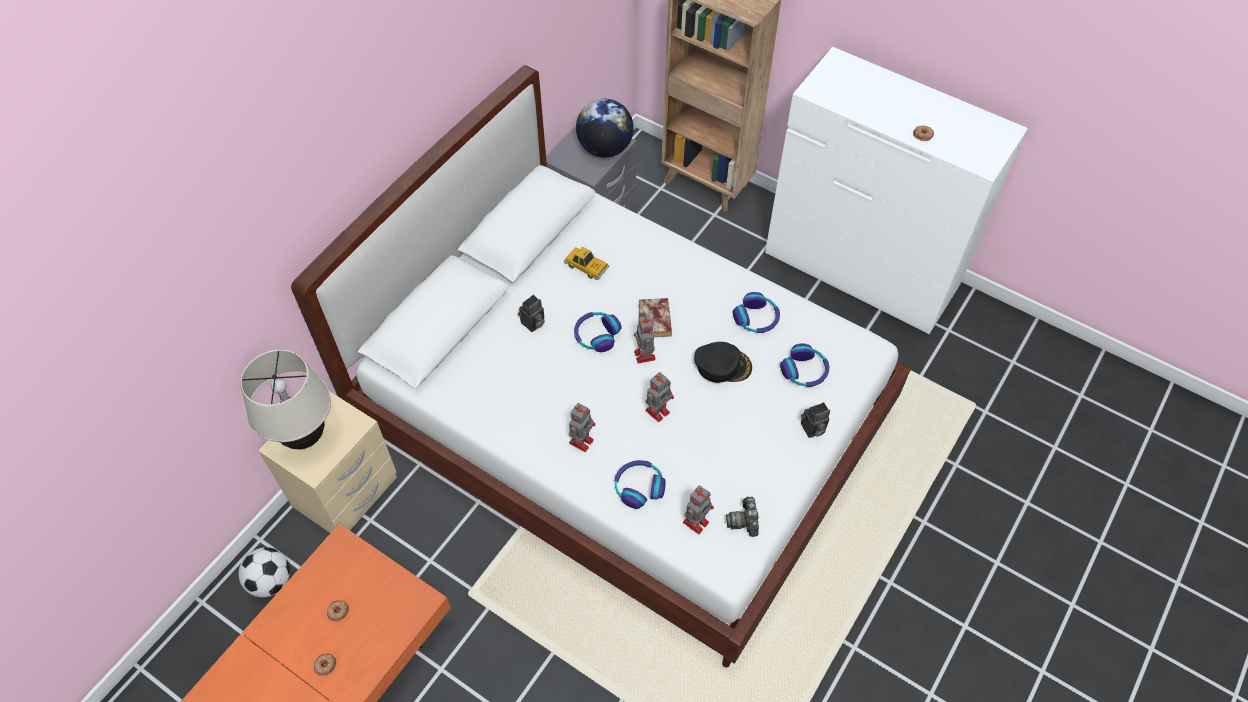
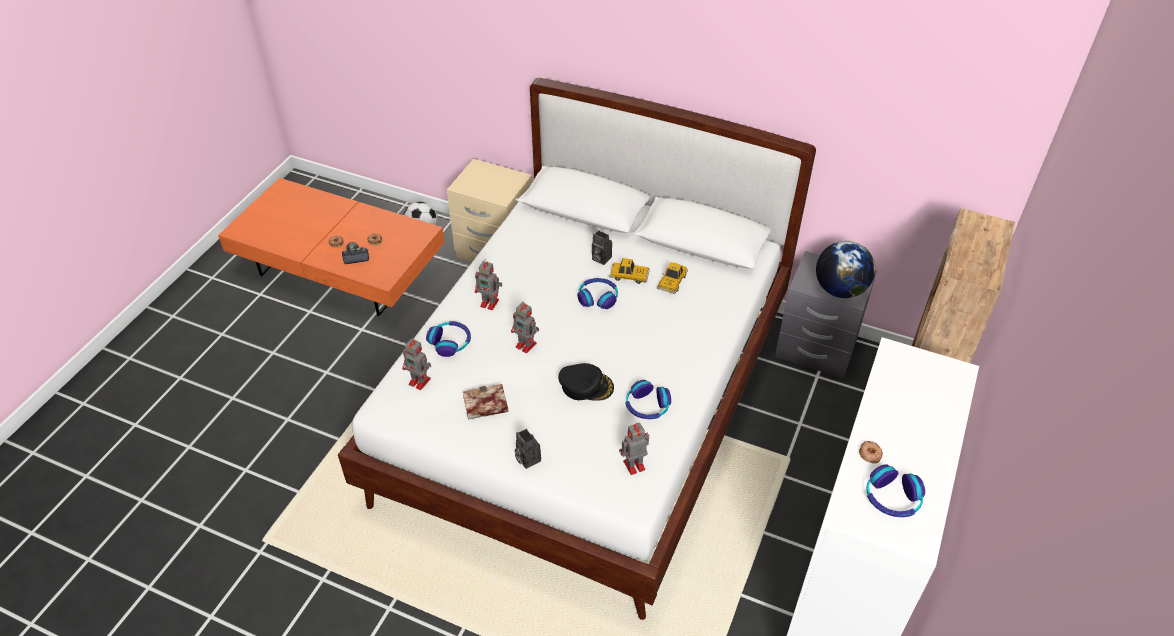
camera: 80 degrees right, 10 degrees down
(304, 436) = (487, 176): beige table lamp -> none
(567, 302) = (629, 275): none -> toy car
(645, 356) = (583, 331): toy robot -> toy robot (633, 465)
(656, 322) = (622, 334): book -> book (484, 406)
(722, 365) = (586, 385): black cap -> black cap turned 75 degrees counterclockwise
(744, 521) = (424, 414): camera -> camera (355, 257)
(804, 371) = (593, 448): headphones -> headphones (892, 498)

